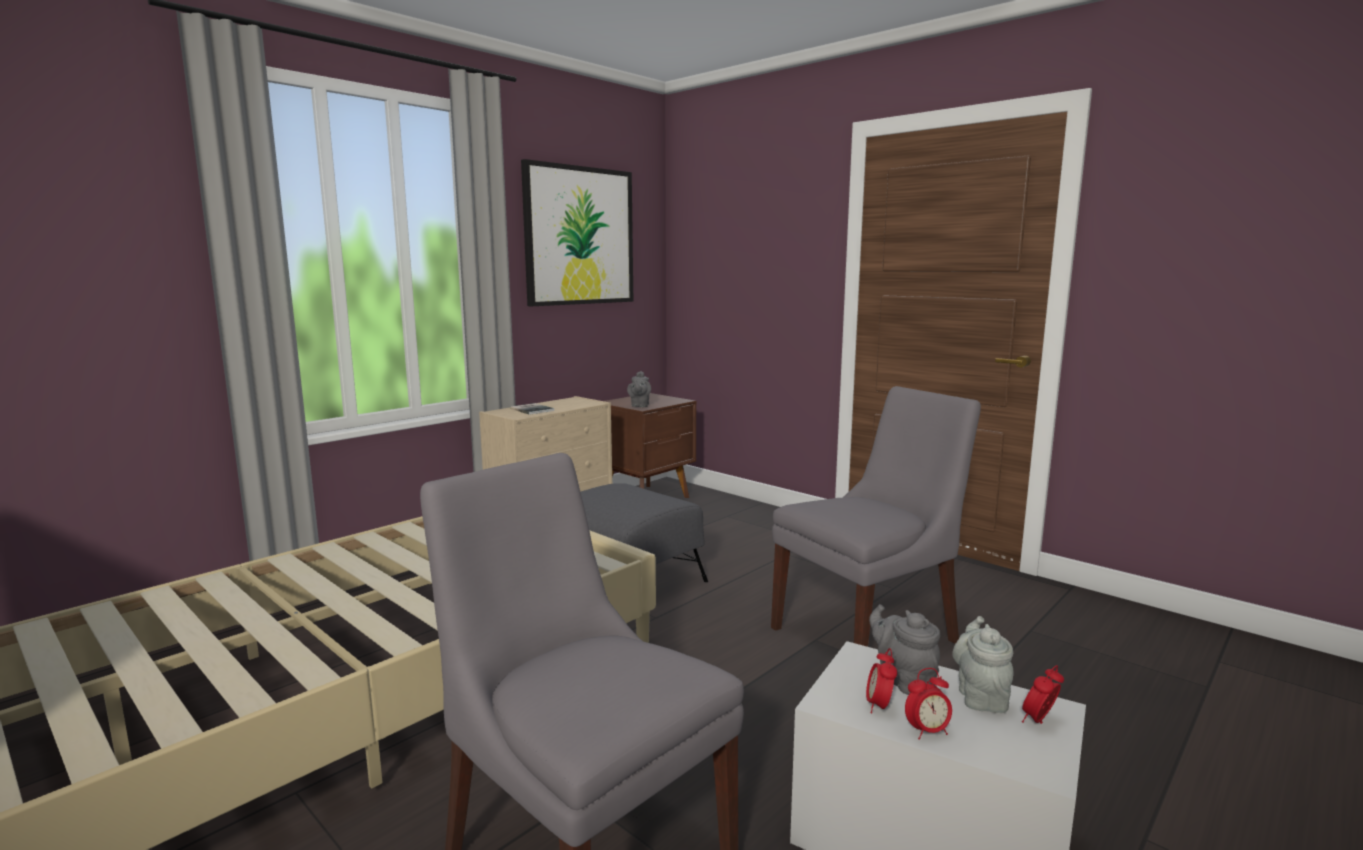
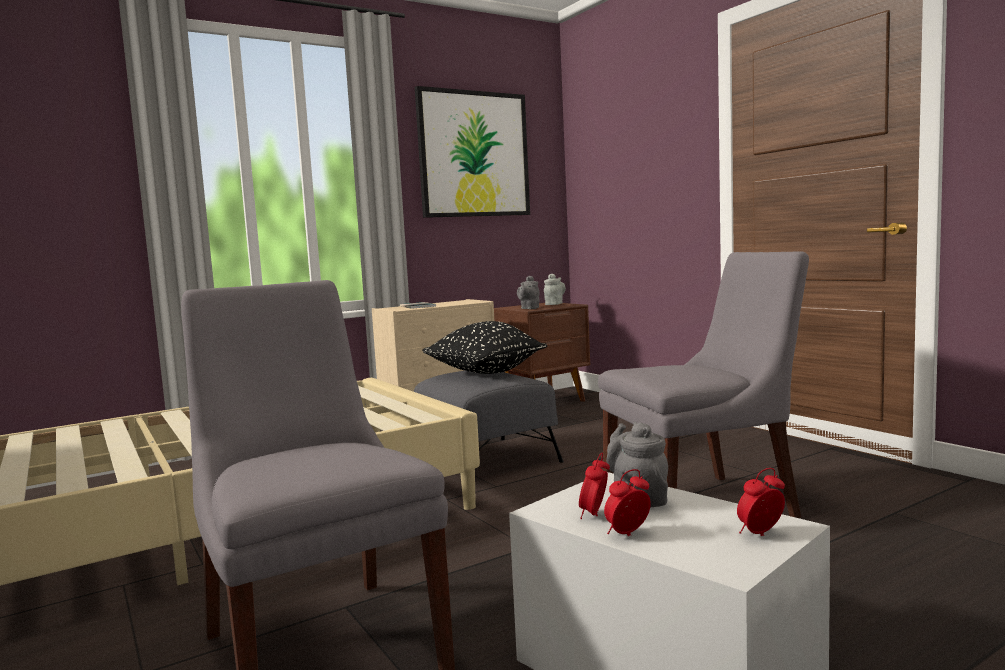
camera: 15 degrees right, 5 degrees down
(627, 492) = (485, 373): none -> black pillow
(927, 731) = (627, 534): alarm clock -> alarm clock turned 150 degrees clockwise
(981, 696) = (711, 514): grey teapot -> grey teapot (554, 304)

